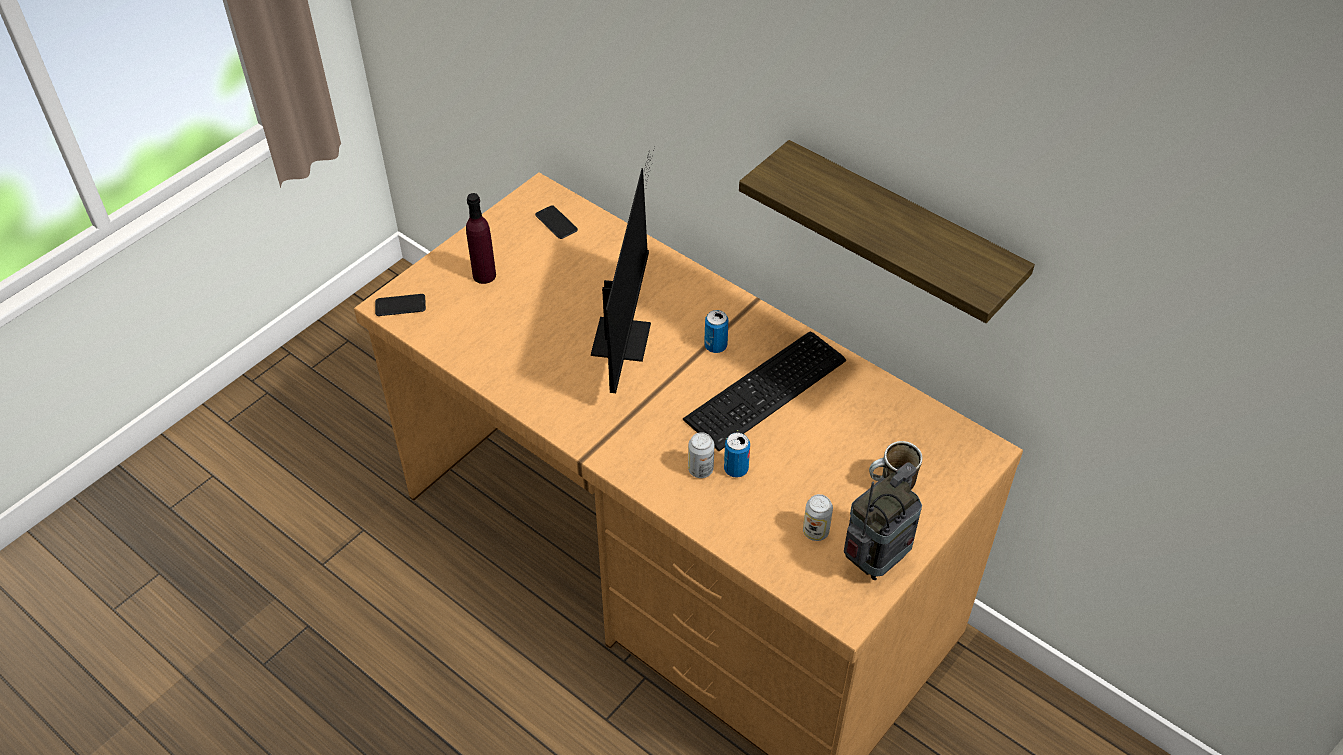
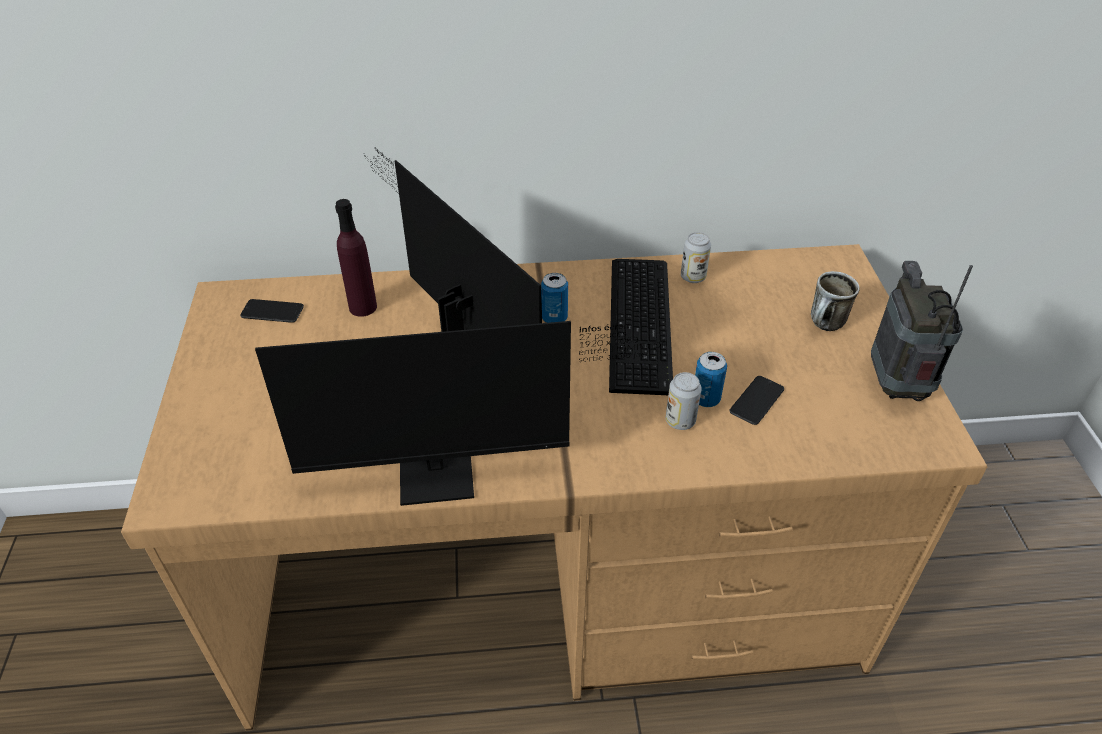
camera: 45 degrees left, 5 degrees down
(400, 306) = (182, 490): phone -> phone (756, 401)
(484, 275) = (250, 400): purple bottle -> purple bottle (363, 307)
(533, 399) = (450, 475): none -> monitor
(815, 531) = (829, 399): can -> can (693, 277)
(900, 235) = (703, 86): shelf -> none

